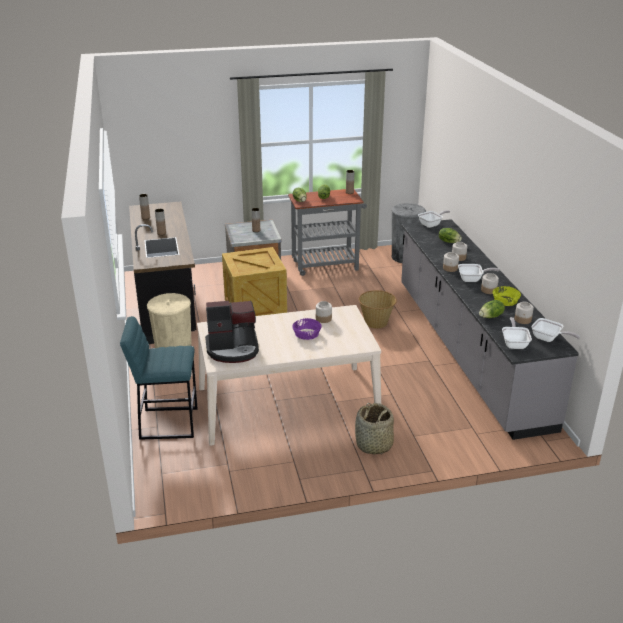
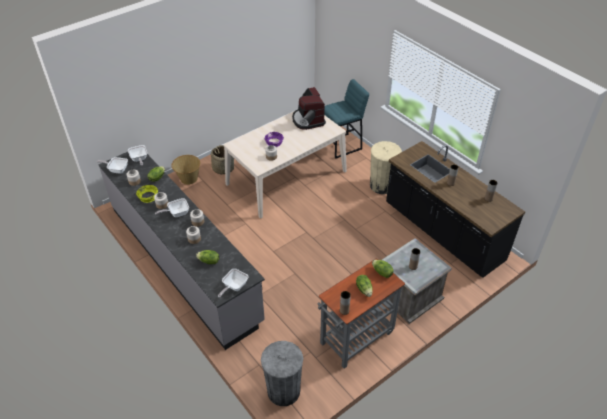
camera: 155 degrees right, 15 degrees up
(233, 349) = (308, 120): coffee machine -> coffee machine turned 75 degrees counterclockwise
(254, 307) = (373, 252): crate -> none
(376, 322) = (266, 270): basket -> basket (188, 179)

